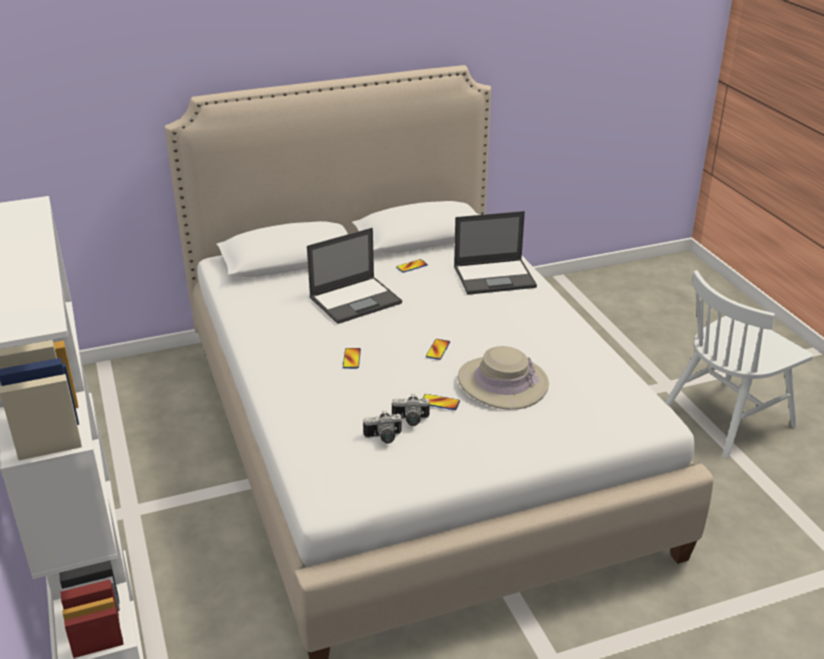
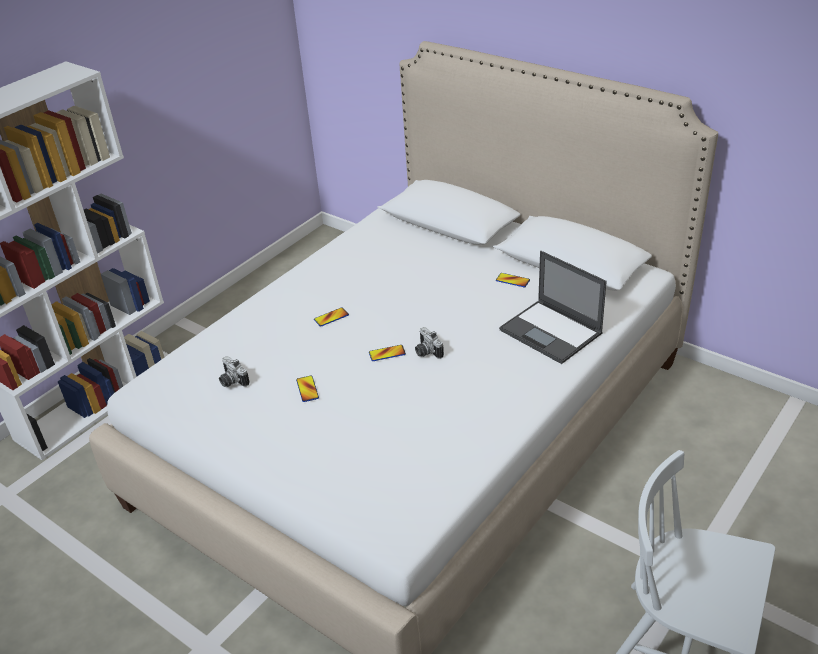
camera: 60 degrees right, 5 degrees up
(356, 300) = (422, 279): laptop -> none
(410, 420) = (266, 384): camera -> camera (426, 352)
(502, 383) = (370, 411): beige hat -> none

